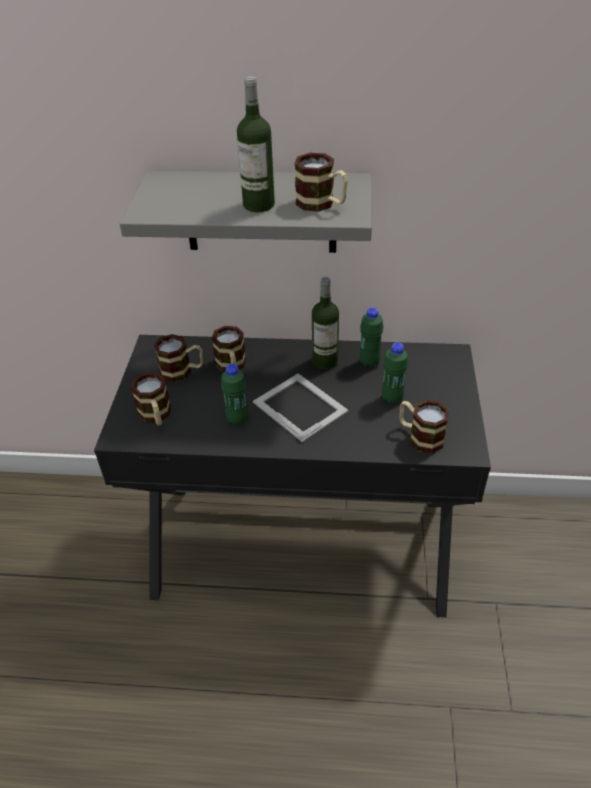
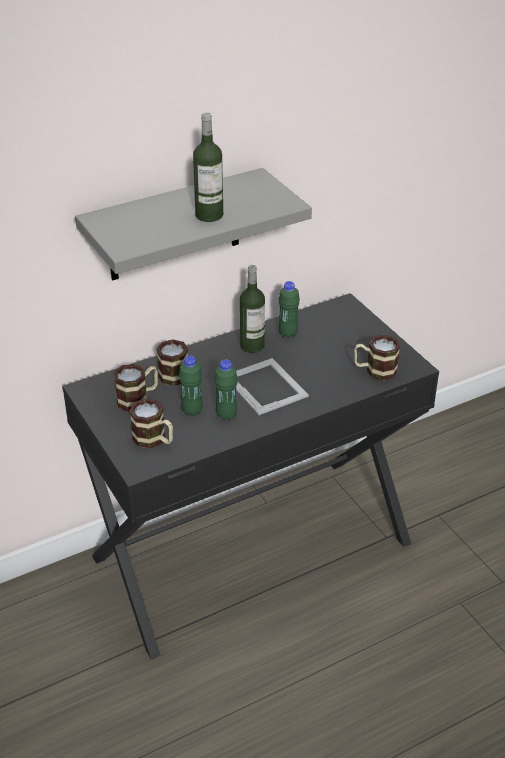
camera: 35 degrees left, 5 degrees down
(300, 406) = (266, 385): picture frame -> picture frame turned 45 degrees clockwise
(322, 204) = (256, 201): mug -> none
(392, 398) = (330, 353): green bottle -> green bottle (192, 411)

